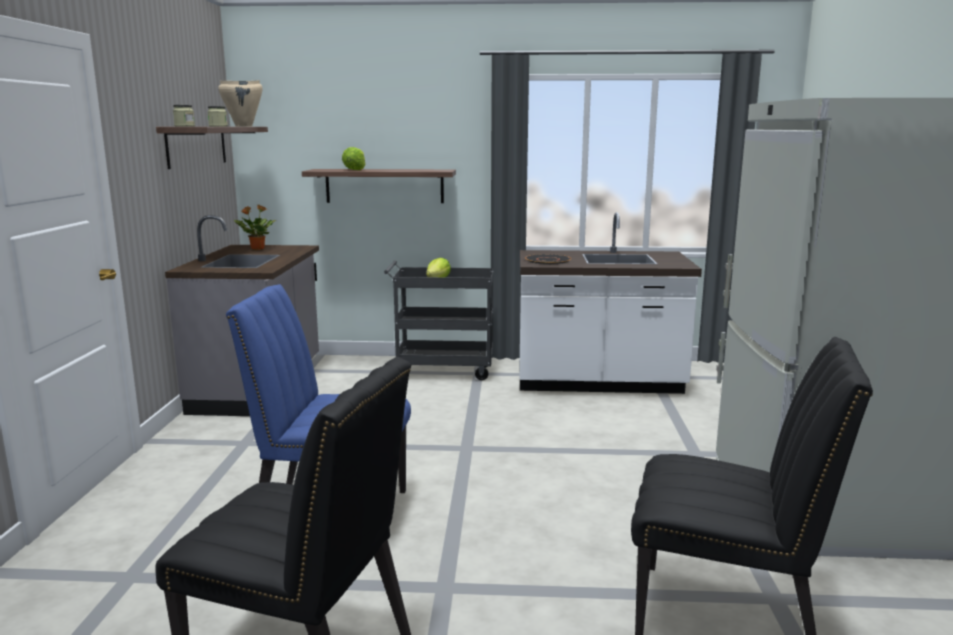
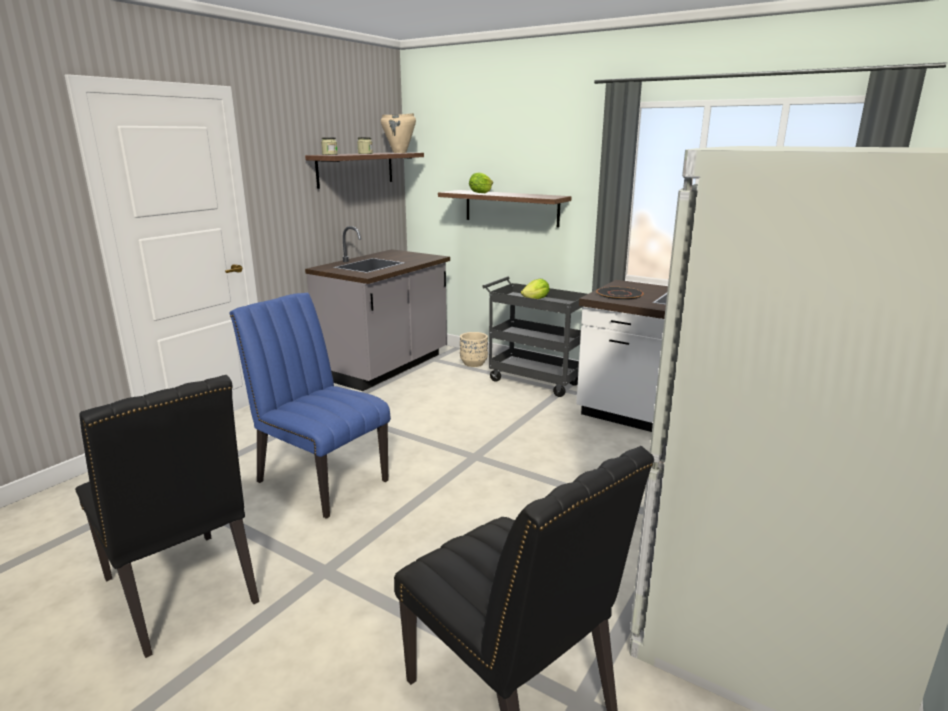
camera: 30 degrees right, 5 degrees up
(257, 248) = (400, 255): potted plant -> none
(358, 366) = (474, 363): none -> beige planter

